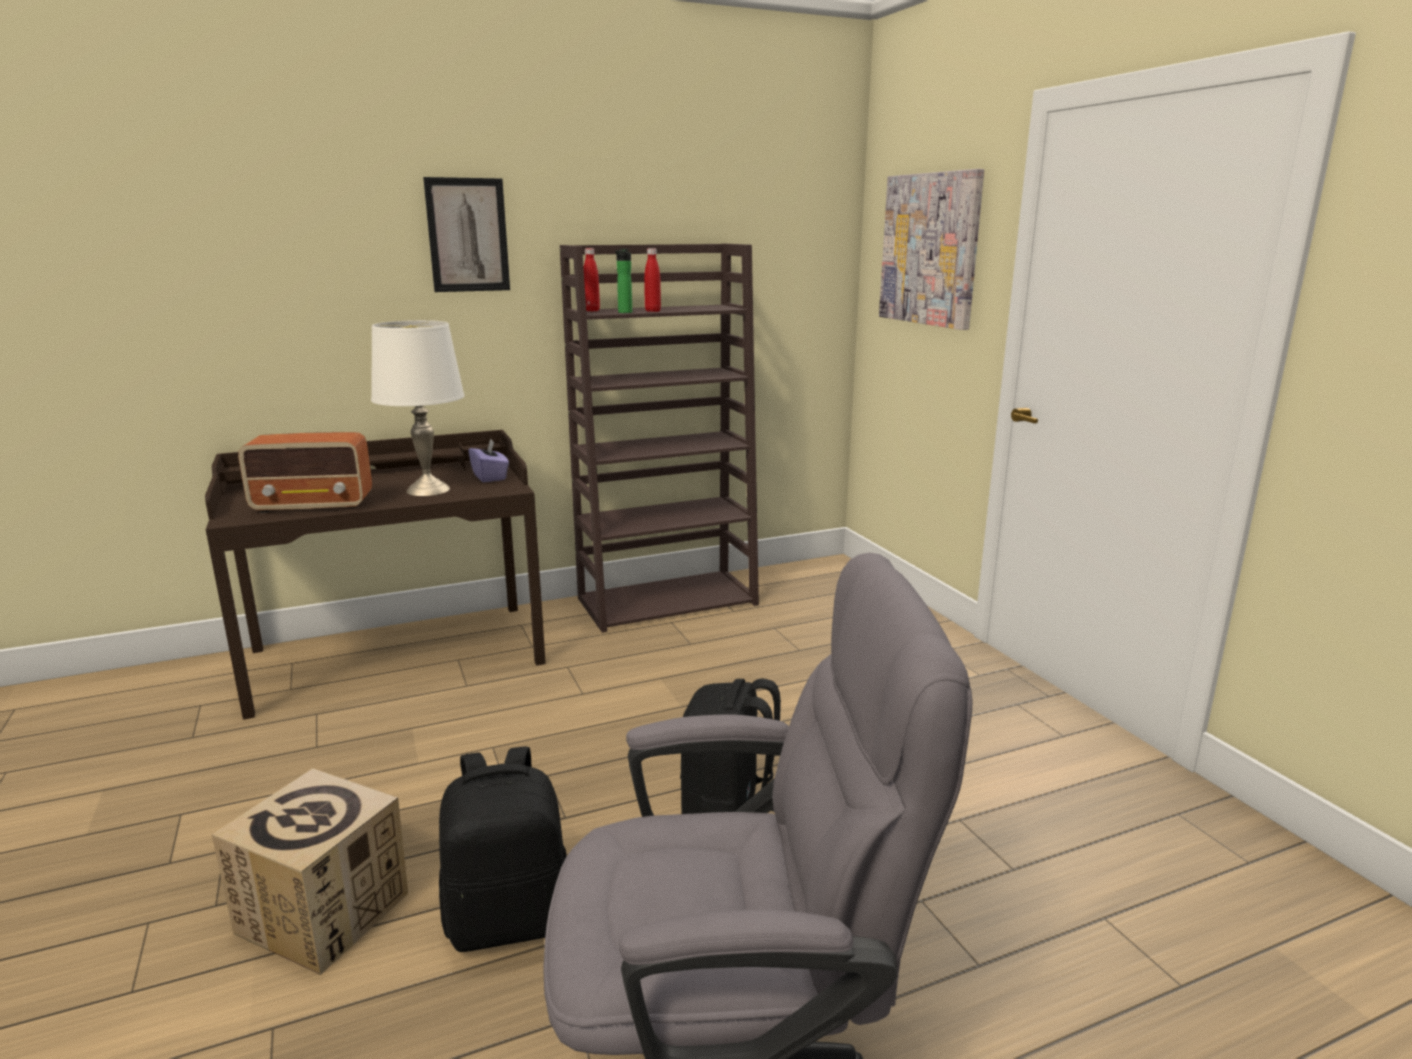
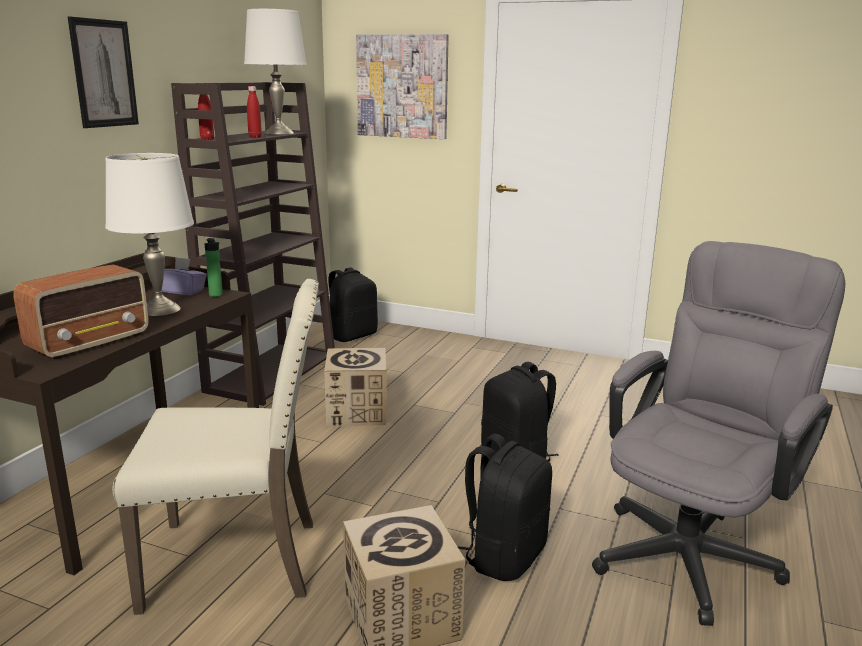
camera: 45 degrees left, 0 degrees up
(331, 772) = (237, 561): none -> beige chair
(624, 312) = (242, 139): bottle -> bottle (216, 295)
(668, 677) = (357, 412): none -> cardboard box
(711, 308) = (279, 133): none -> white table lamp
(819, 586) = (352, 336): none -> black backpack

